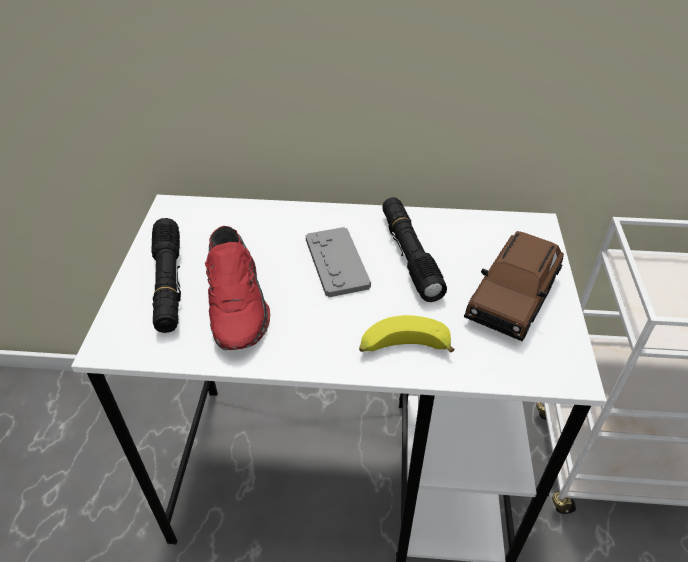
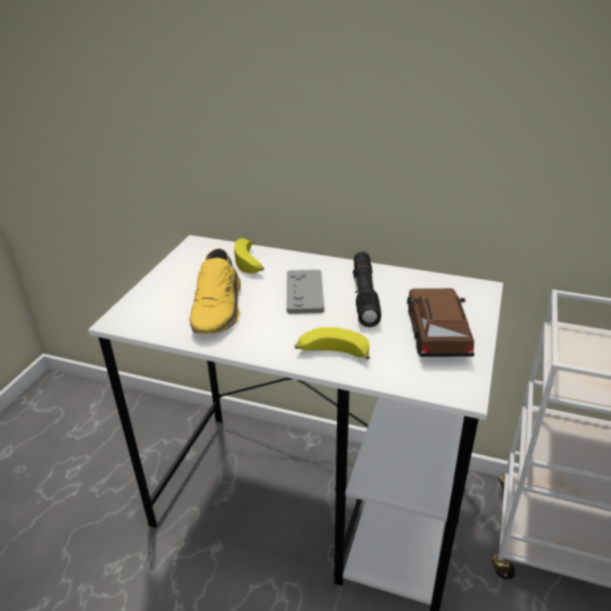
camera: 15 degrees right, 10 degrees down
(168, 283) = (174, 289): black flashlight -> none
(239, 303) = (219, 308): red shoe -> yellow shoe
(253, 228) = (250, 263): none -> banana
(512, 299) = (436, 334): brown toy car -> brown toy car turned 135 degrees clockwise

